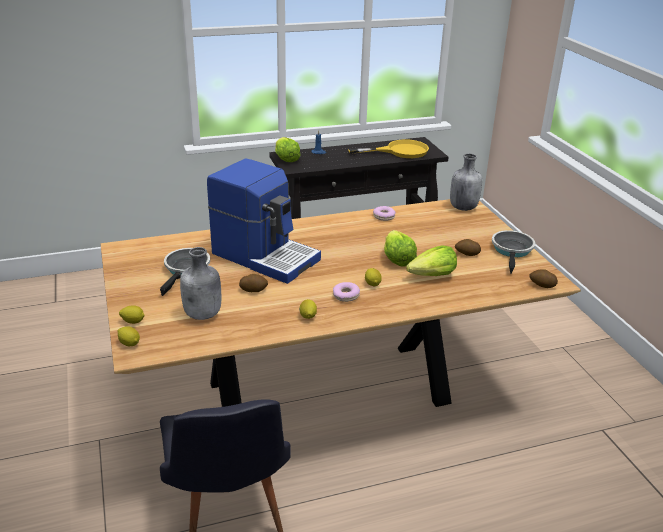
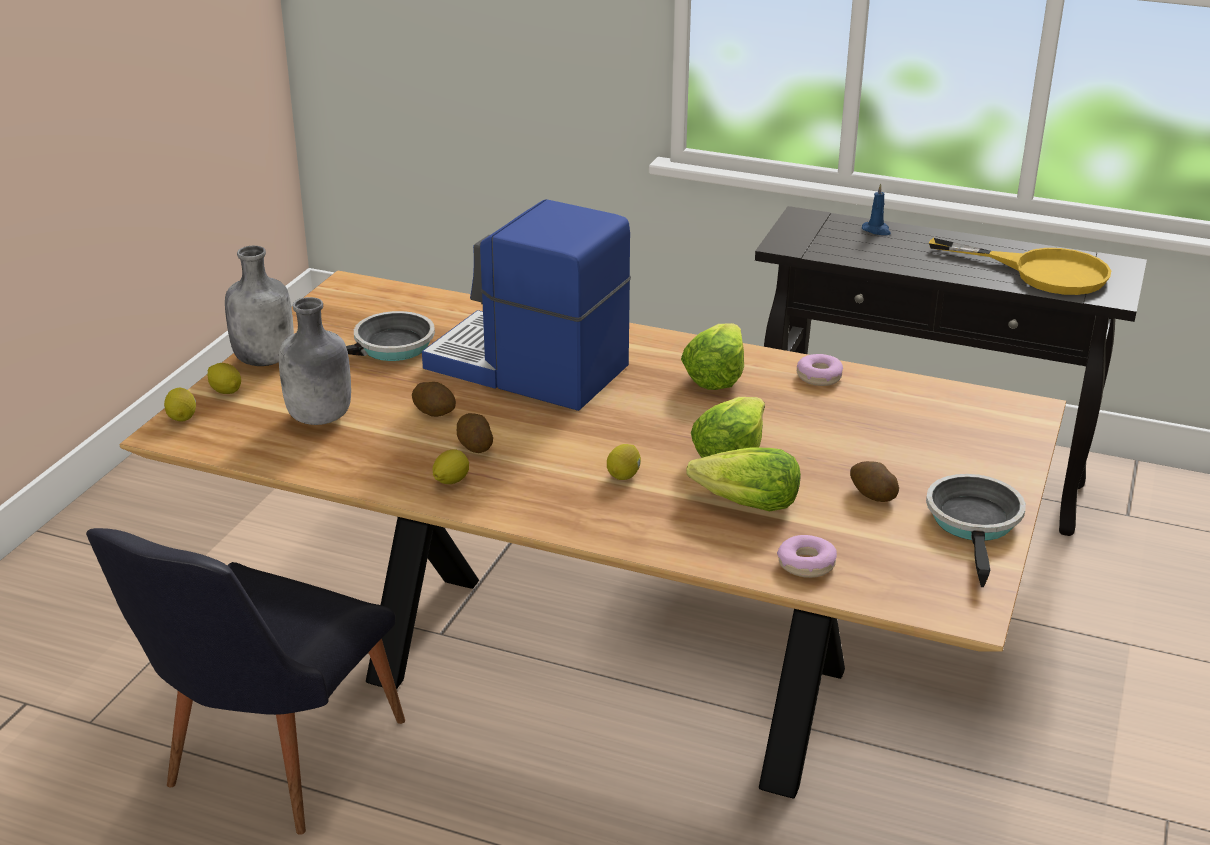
camera: 40 degrees right, 0 degrees up
(265, 256) = (527, 369): coffee machine -> coffee machine turned 135 degrees clockwise
(286, 158) = (799, 225): lettuce -> lettuce (715, 376)
(346, 295) = (553, 475): donut -> donut (806, 564)
(463, 207) = (1003, 413): grey bottle -> grey bottle (266, 359)
(512, 251) = (974, 524): frying pan -> frying pan turned 45 degrees counterclockwise
(542, 285) = (930, 605): potato -> potato (474, 445)

